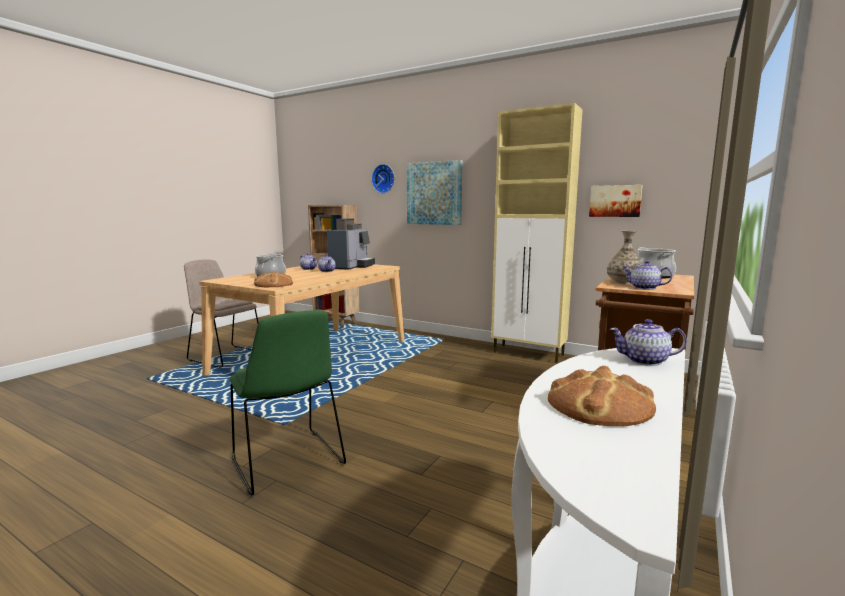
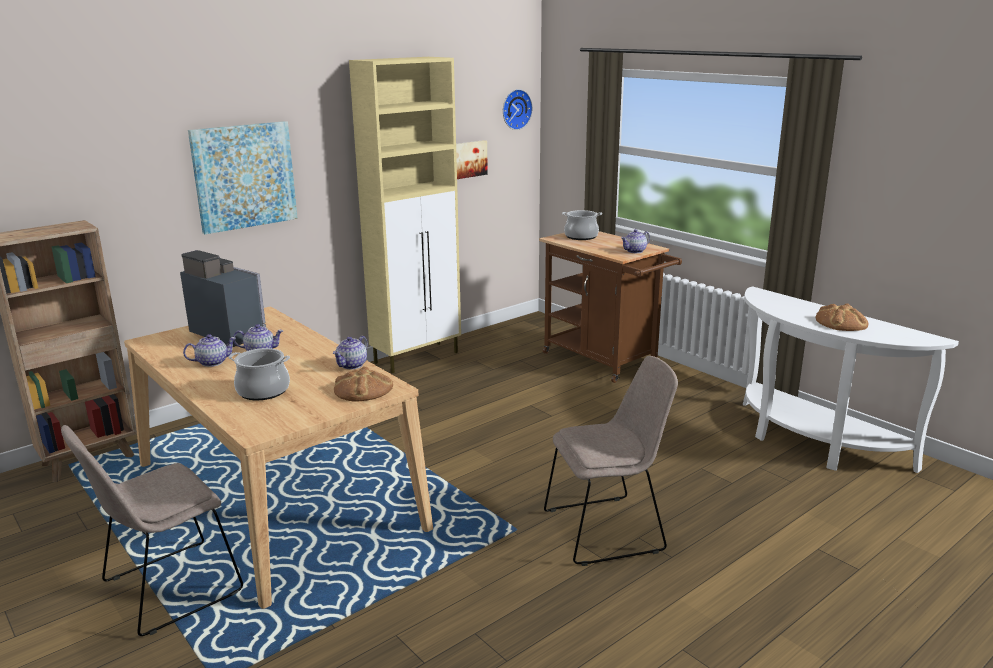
camera: 70 degrees left, 10 degrees up
(288, 462) = (607, 529): green chair -> beige chair
(384, 179) = (137, 161): wall clock -> wall clock (515, 109)
(624, 282) = (604, 249): vase -> none
(644, 361) = (774, 299): teapot -> teapot (352, 365)

